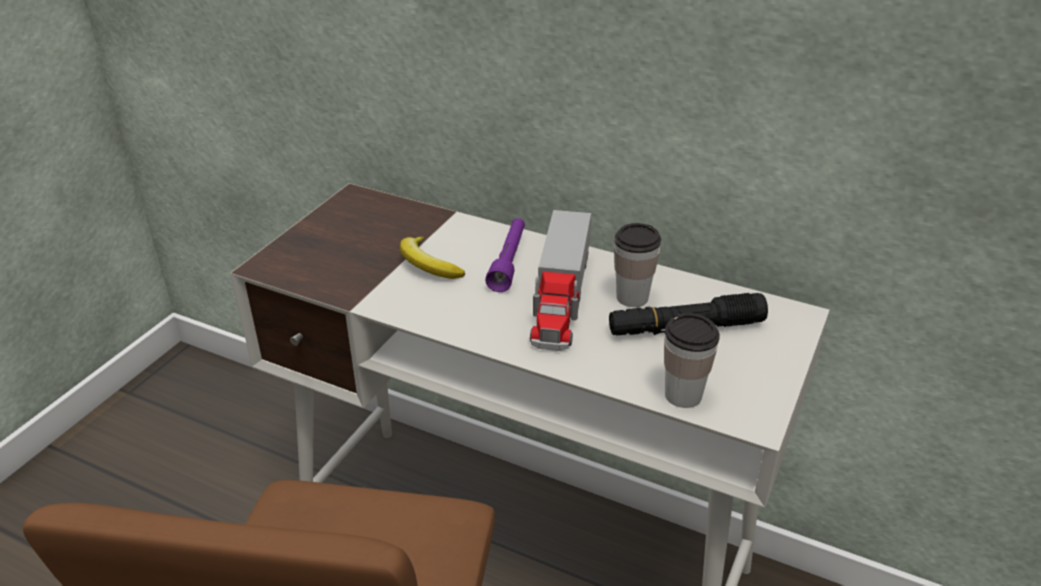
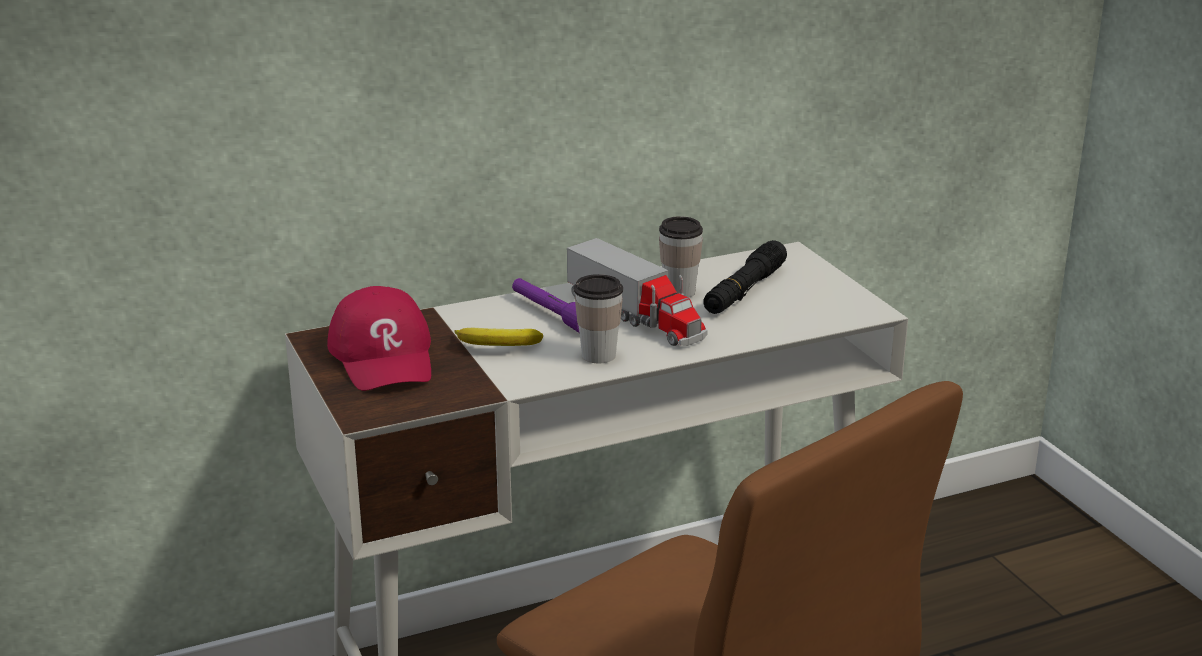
camera: 50 degrees left, 10 degrees down
(358, 231) = (384, 356): none -> red cap
(683, 395) = (814, 321): cup -> cup (598, 355)

